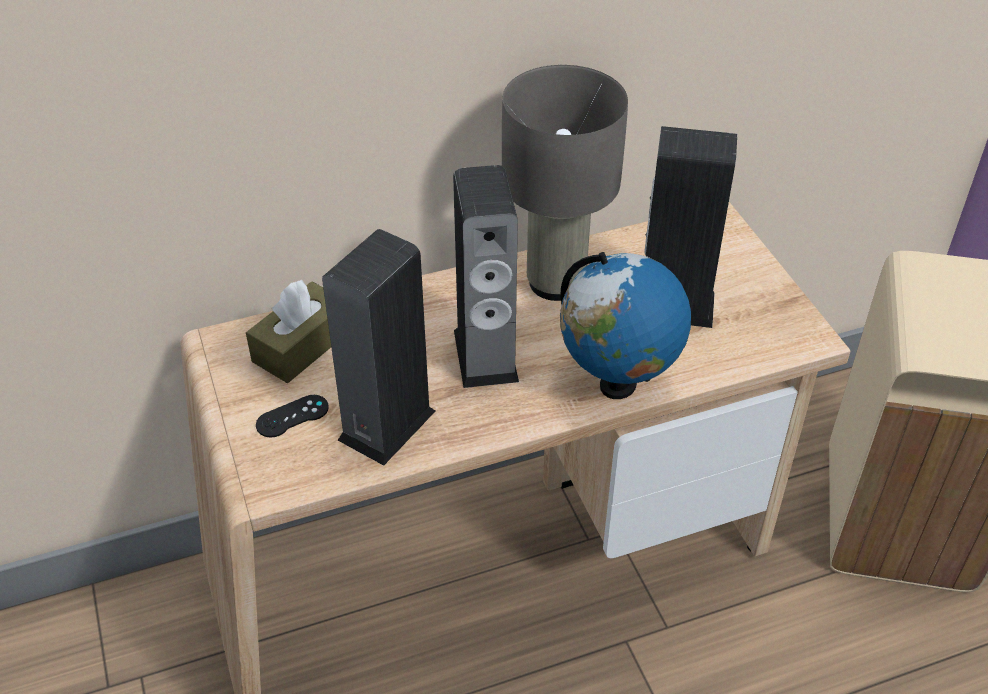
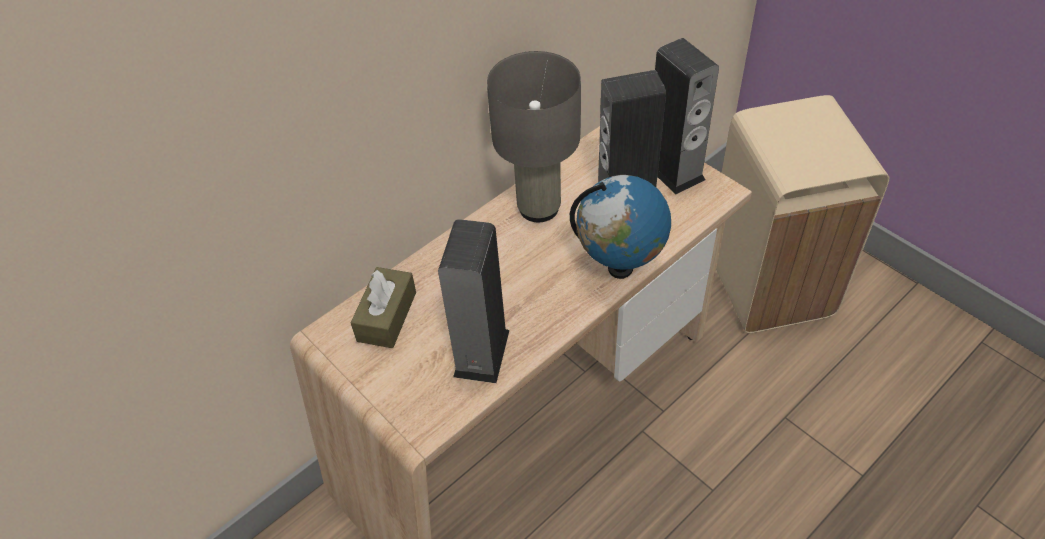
camera: 20 degrees left, 5 degrees up
(292, 416) = (410, 371): black game controller -> none
(485, 355) = (521, 277): speaker -> speaker (673, 171)

